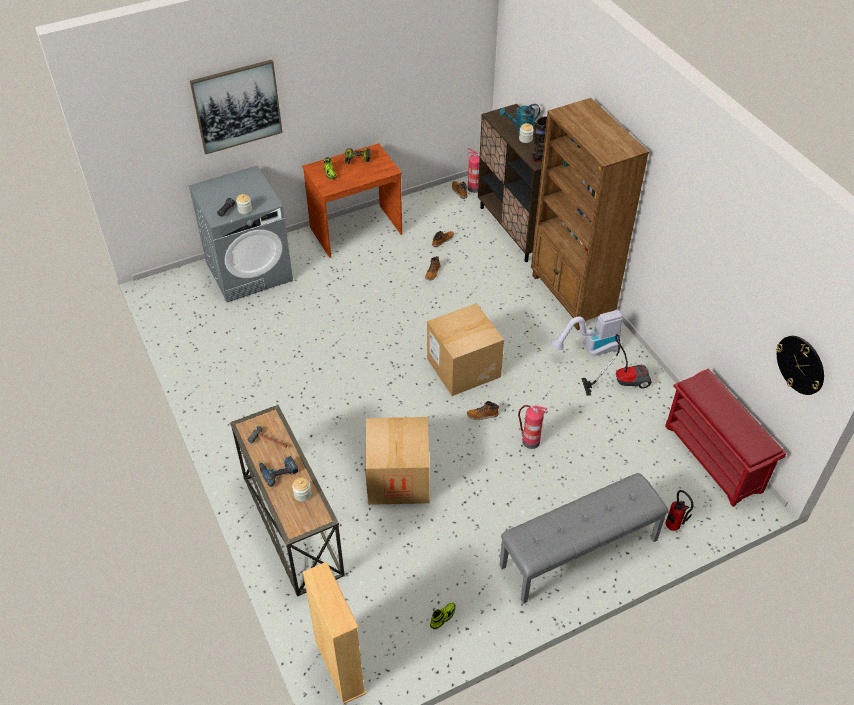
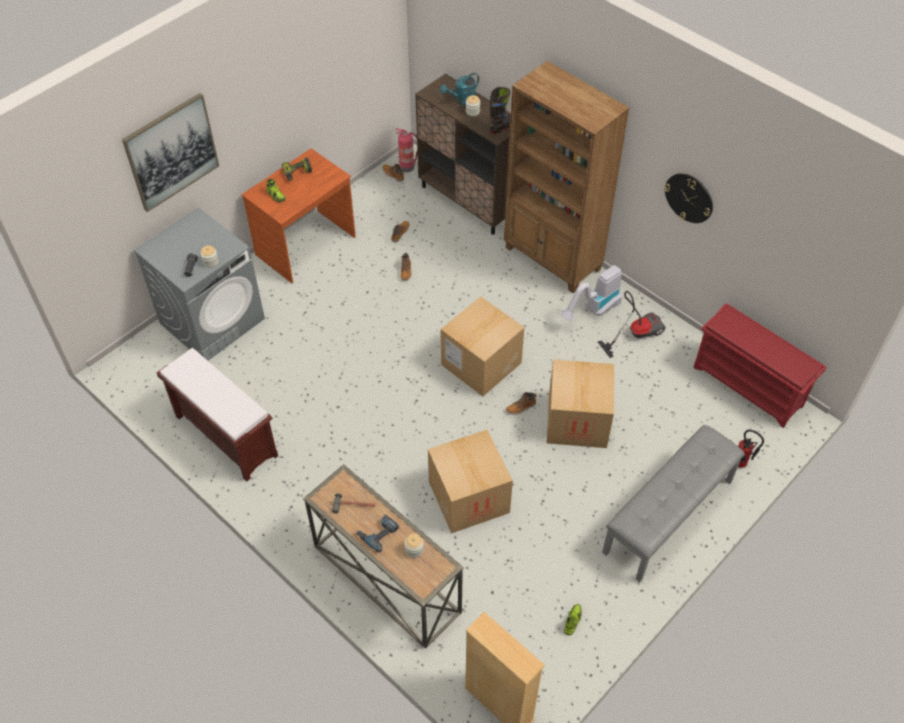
camera: 20 degrees left, 5 degrees up
(214, 365) = (225, 435): none -> brown bench
(530, 441) = (577, 420): fire extinguisher -> cardboard box
(800, 364) = (833, 284): wall clock -> wall clock (689, 197)

